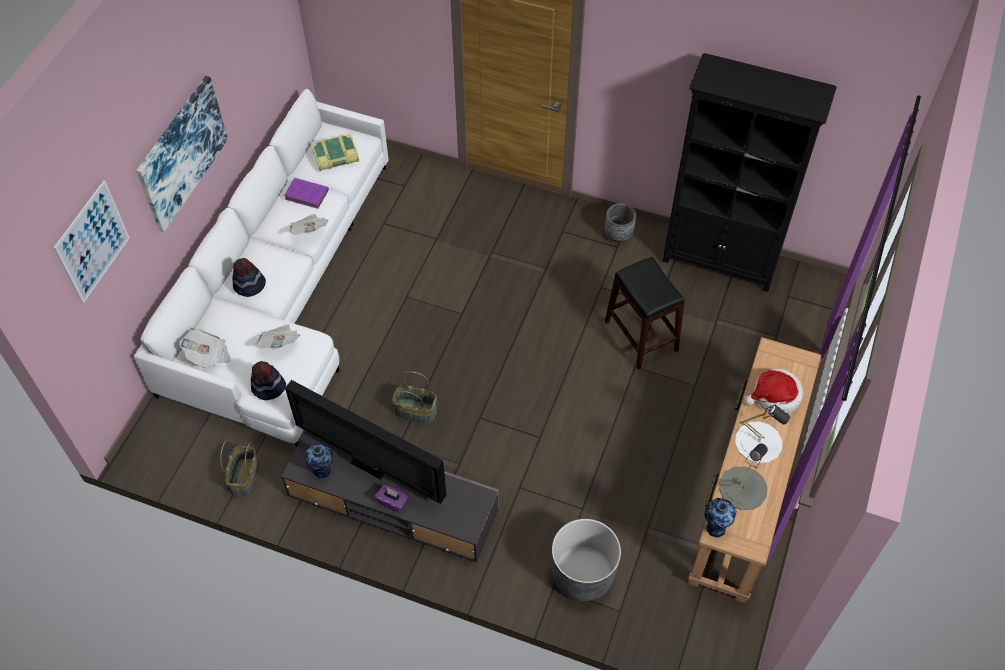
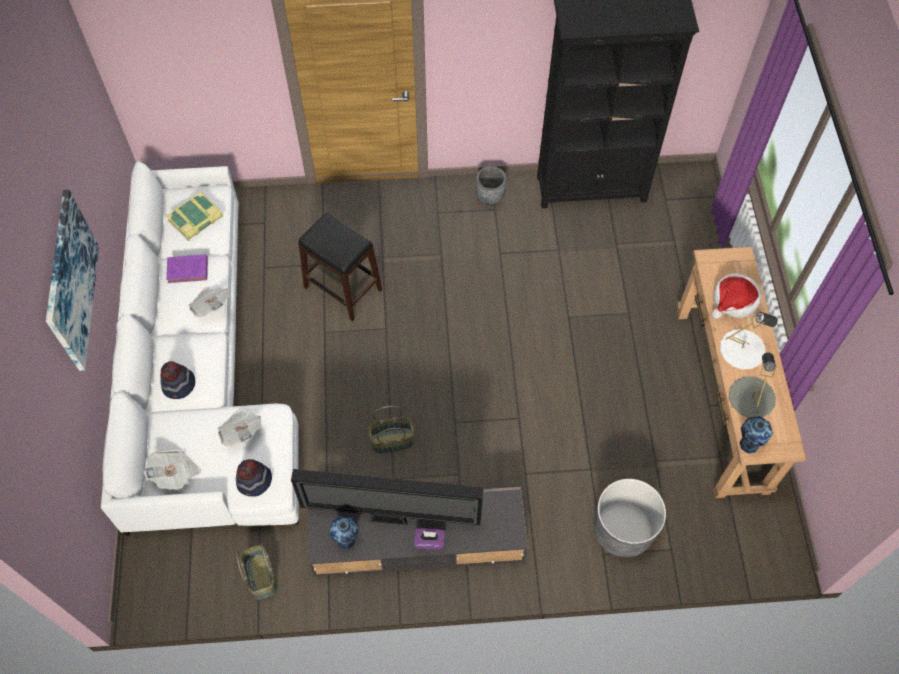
camera: 25 degrees left, 5 degrees up
(92, 242) = (38, 417): picture -> none
(641, 335) = (559, 285): black stool -> black stool (343, 288)

